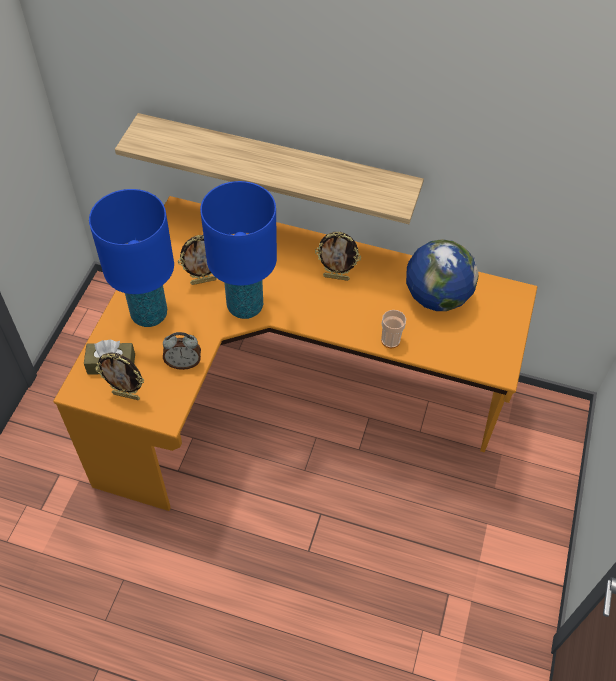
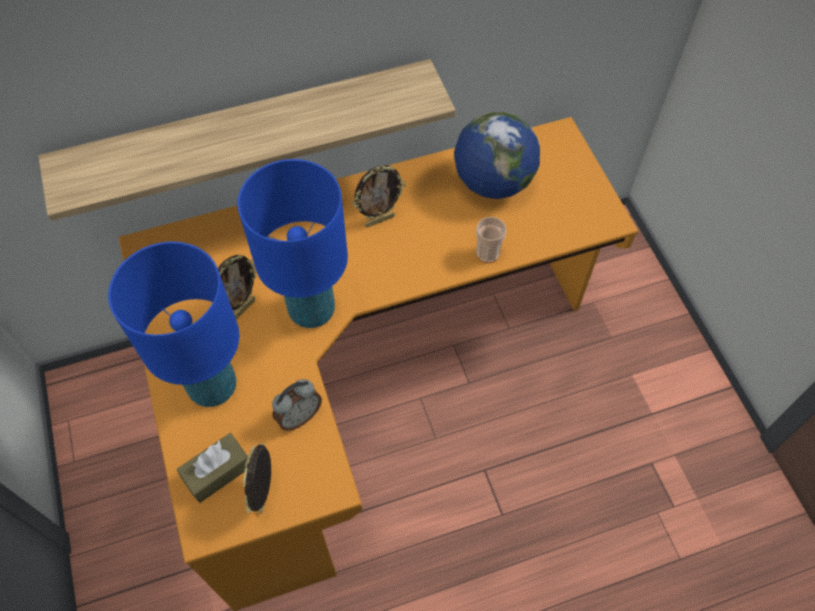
camera: 35 degrees left, 5 degrees up
(126, 395) = (266, 495): picture frame -> picture frame turned 120 degrees clockwise

